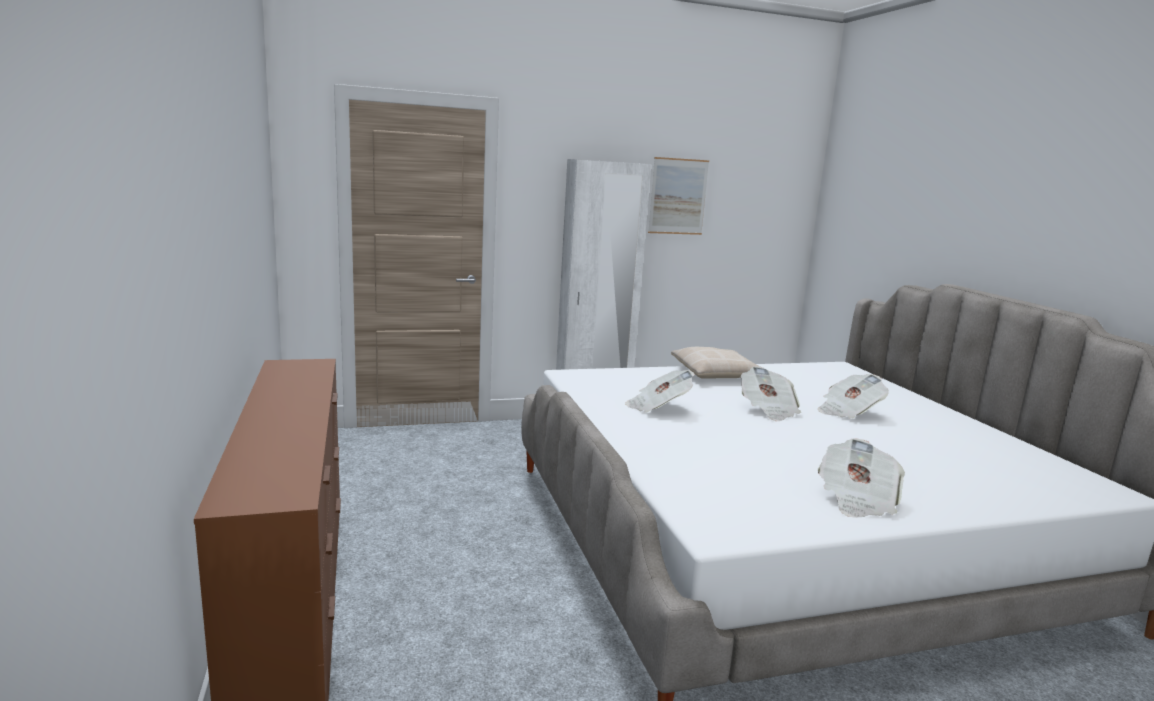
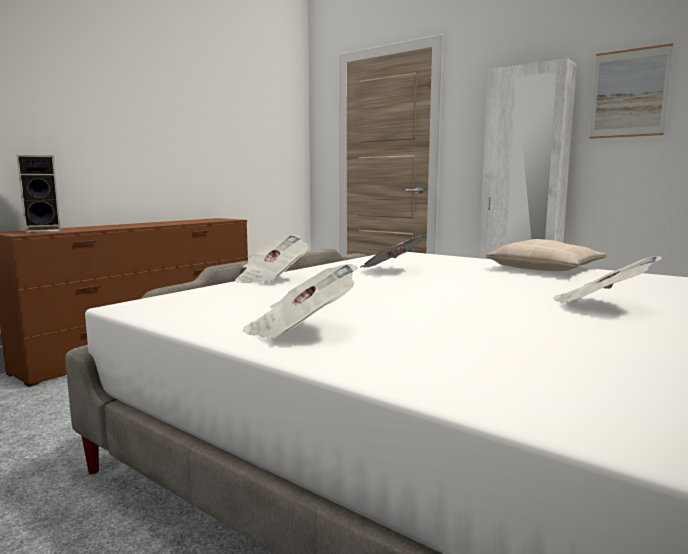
camera: 55 degrees right, 5 degrees down
(268, 478) = (45, 231): none -> speaker
(768, 410) = (493, 287): newspaper -> newspaper (271, 278)

